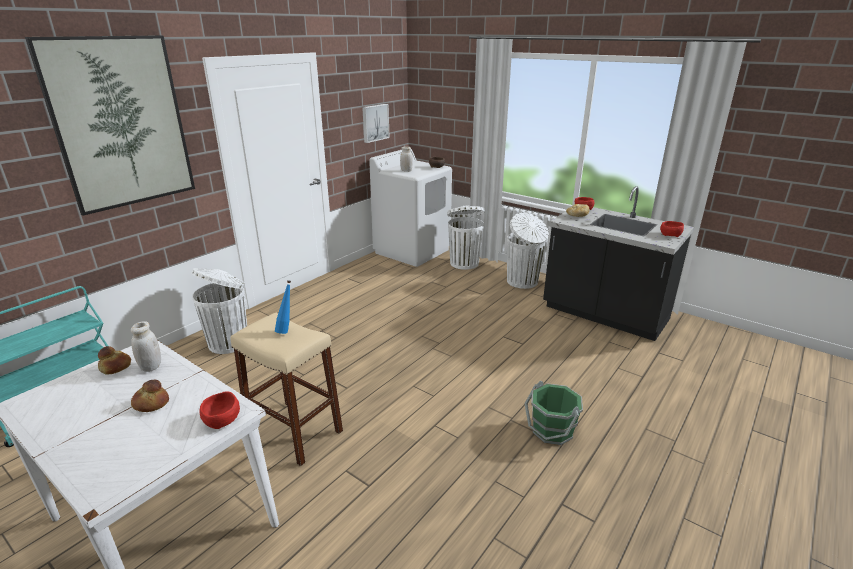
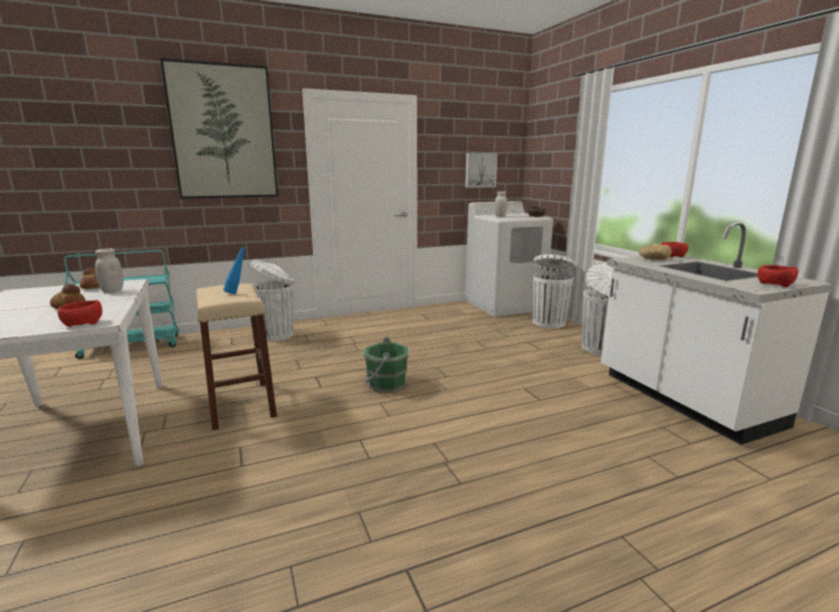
camera: 30 degrees right, 10 degrees down
(551, 431) = (481, 490): green bucket -> green bucket (386, 384)
(604, 315) = (683, 400): black counter -> white counter

